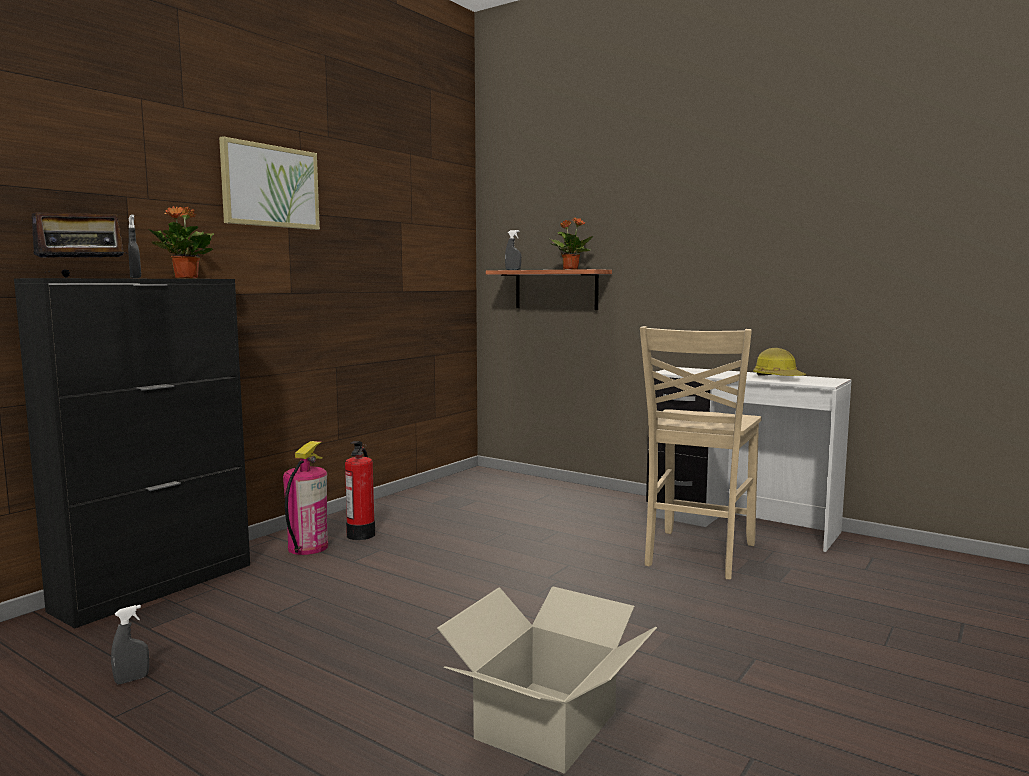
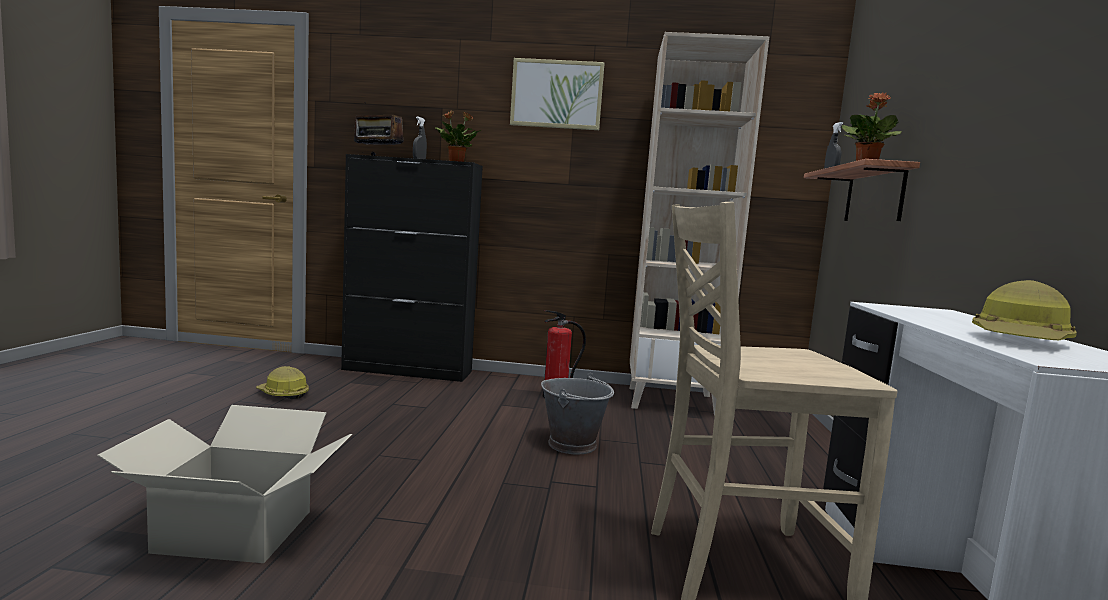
camera: 60 degrees right, 0 degrees up
(132, 679) = (283, 394): grey spray bottle -> hard hat
(307, 547) = (510, 388): fire extinguisher -> none
(429, 498) = (673, 401): none -> beige bookcase
(484, 554) = (573, 444): none -> grey bucket

